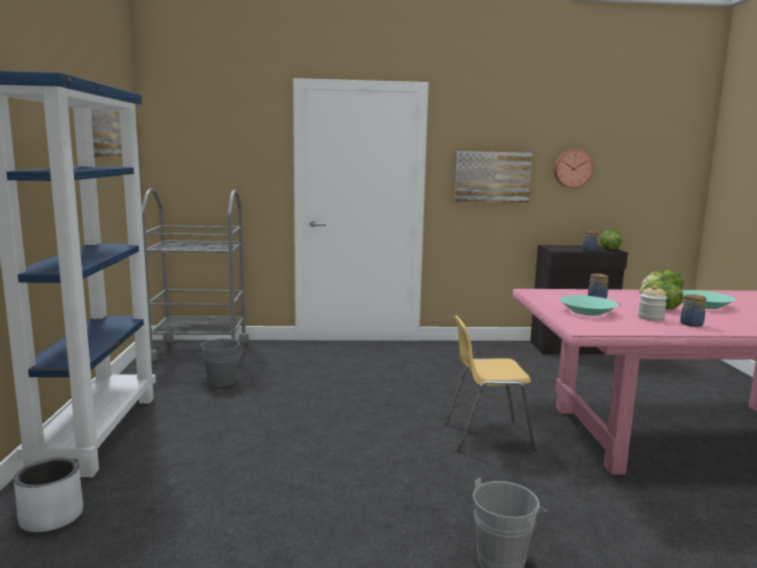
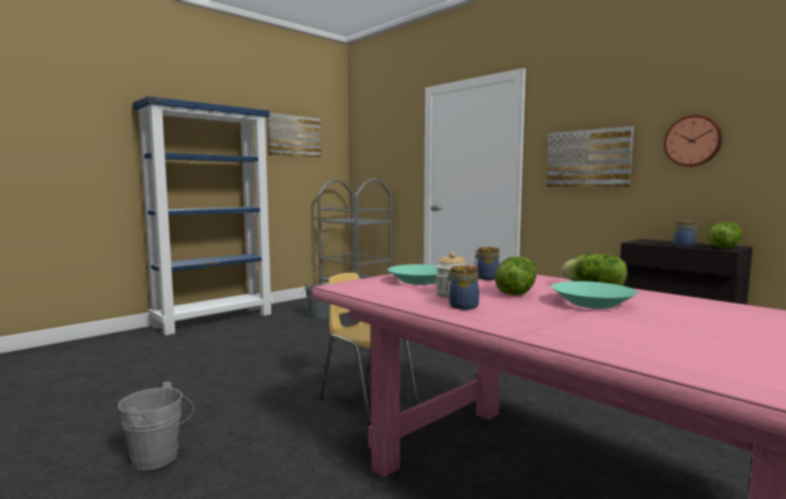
camera: 50 degrees right, 5 degrees down
(51, 517) = (119, 343): grey planter -> none

